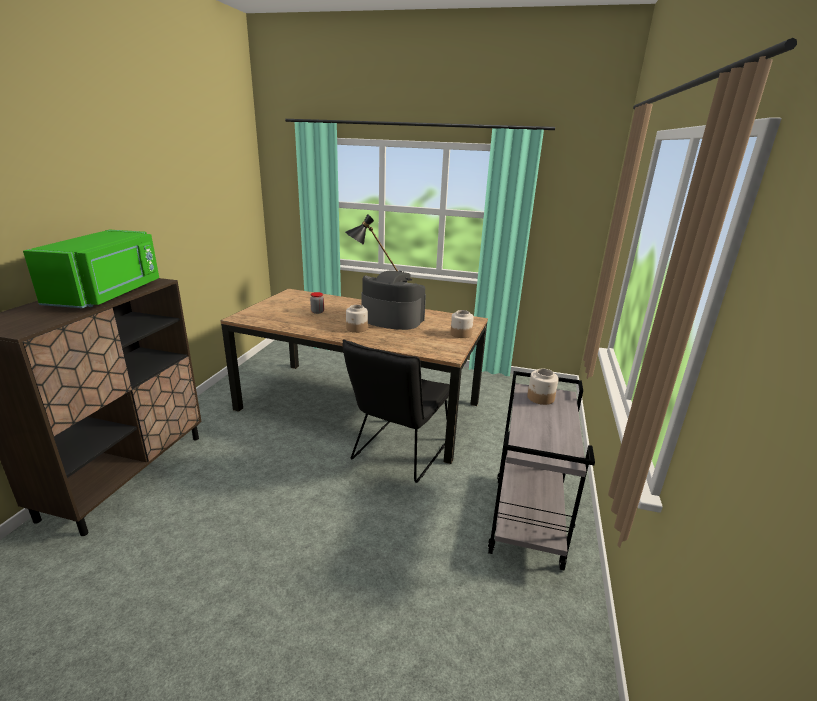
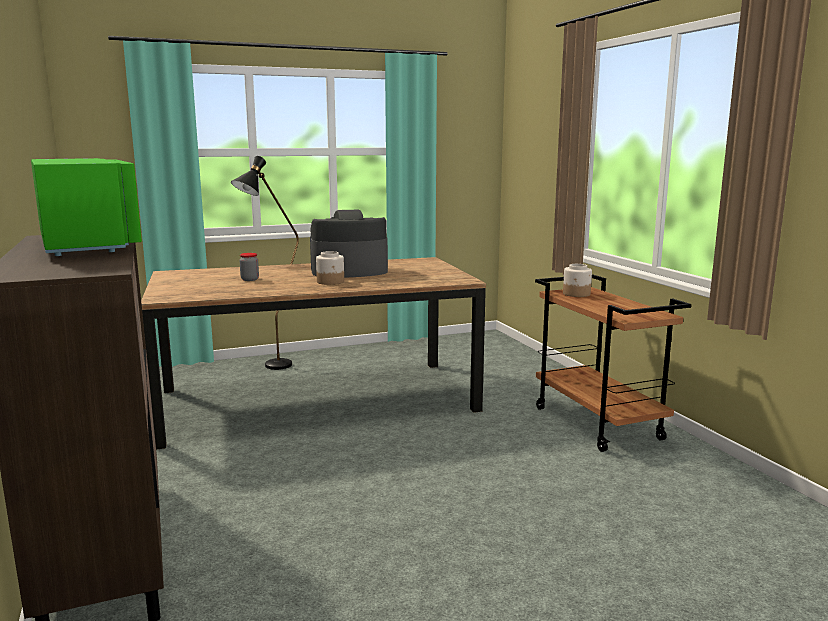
camera: 35 degrees left, 10 degrees down
(398, 453) = (421, 420): black chair -> none
(460, 334) = (440, 268): jar -> none
(528, 521) = (599, 424): grey cart -> brown cart

